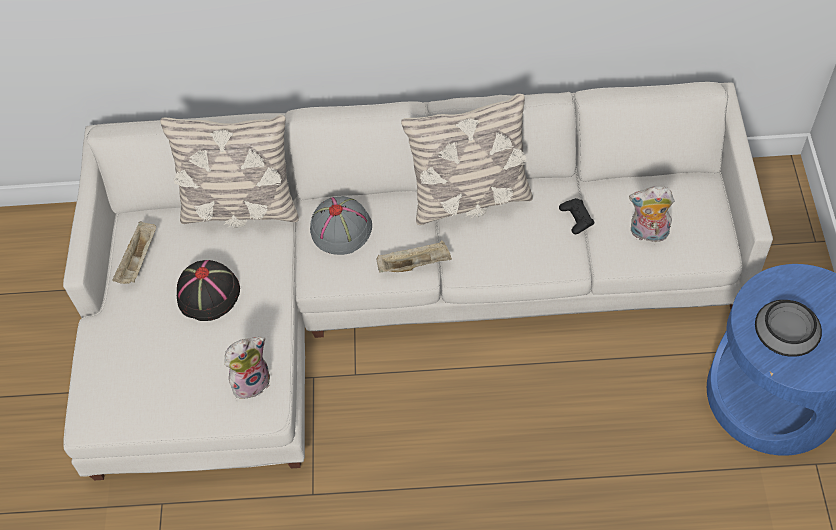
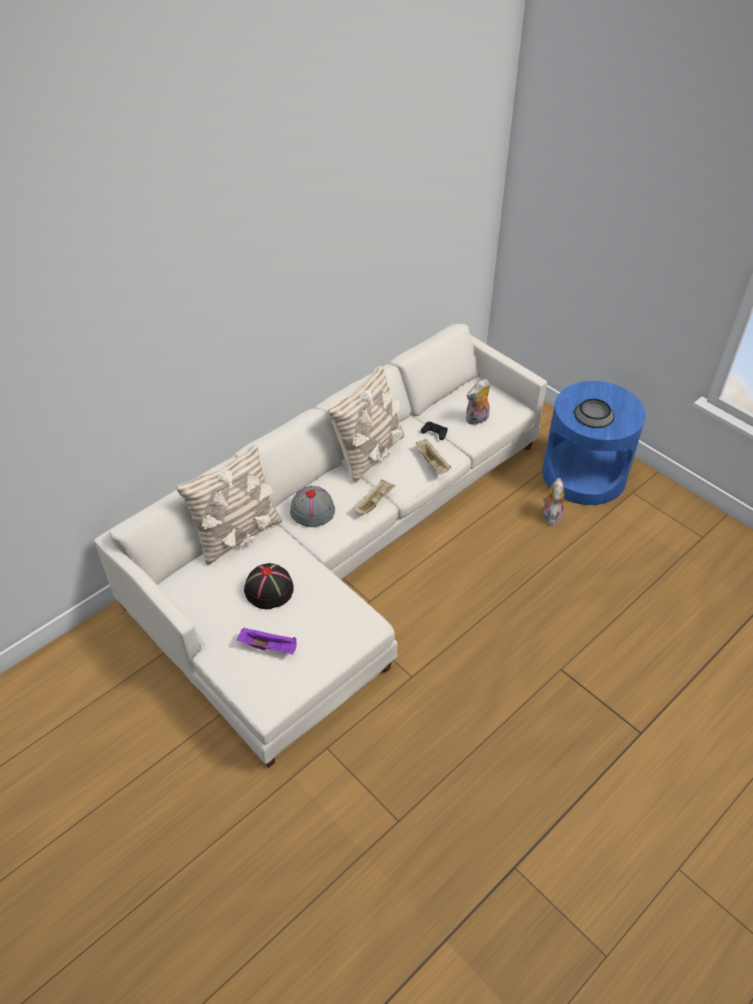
camera: 45 degrees left, 10 degrees down
(139, 261) = (201, 601): beige tray -> beige tray (433, 463)
(148, 358) = (269, 646): none -> purple tray
(251, 380) = (346, 617): plush toy -> plush toy (550, 515)

